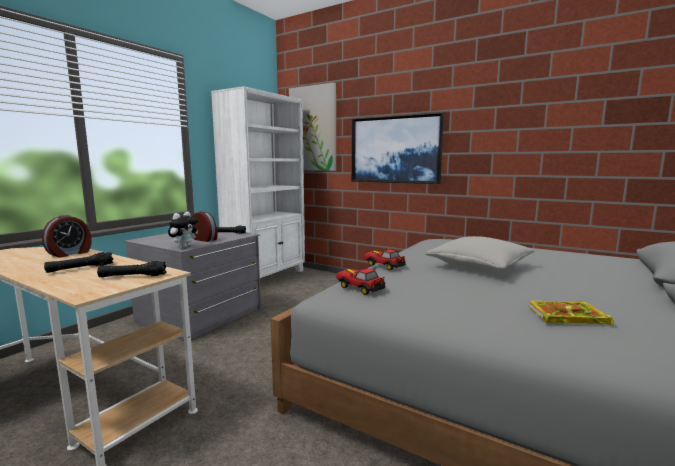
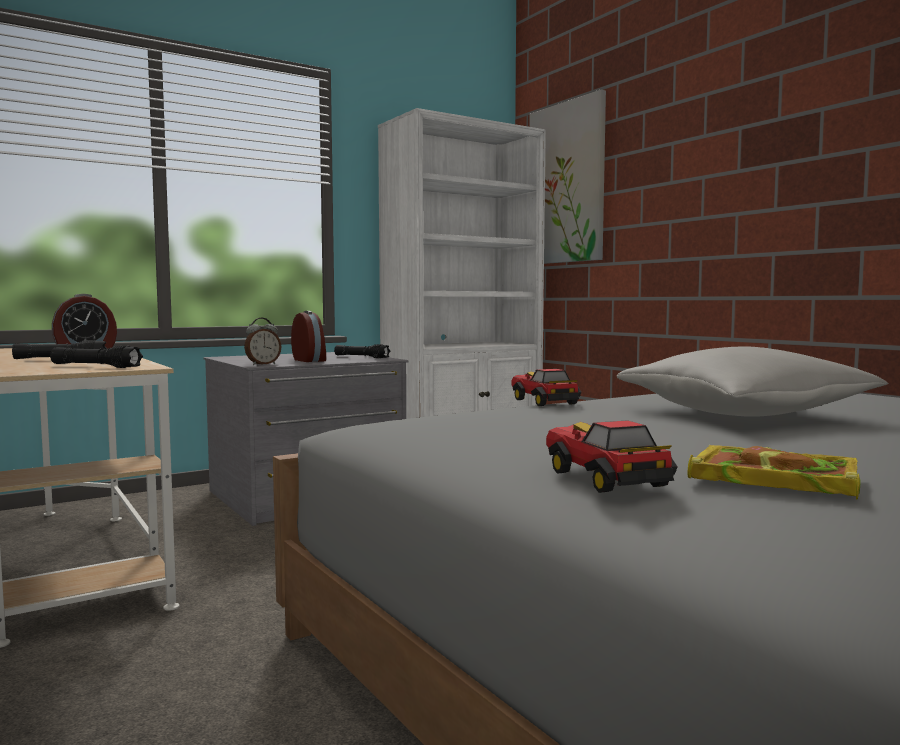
camera: 25 degrees right, 5 degrees down
(184, 247) = (262, 364): plush toy -> alarm clock
(359, 288) = (430, 417): toy car -> toy car (604, 478)
(395, 150) = (709, 207): picture -> none

